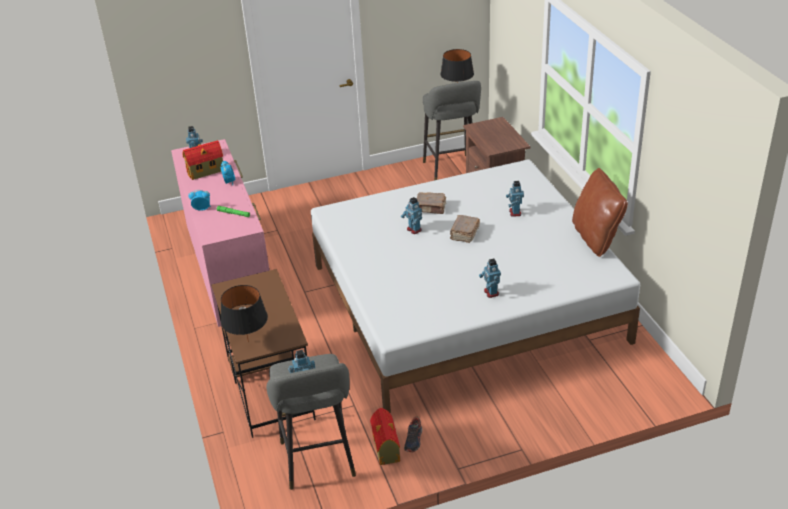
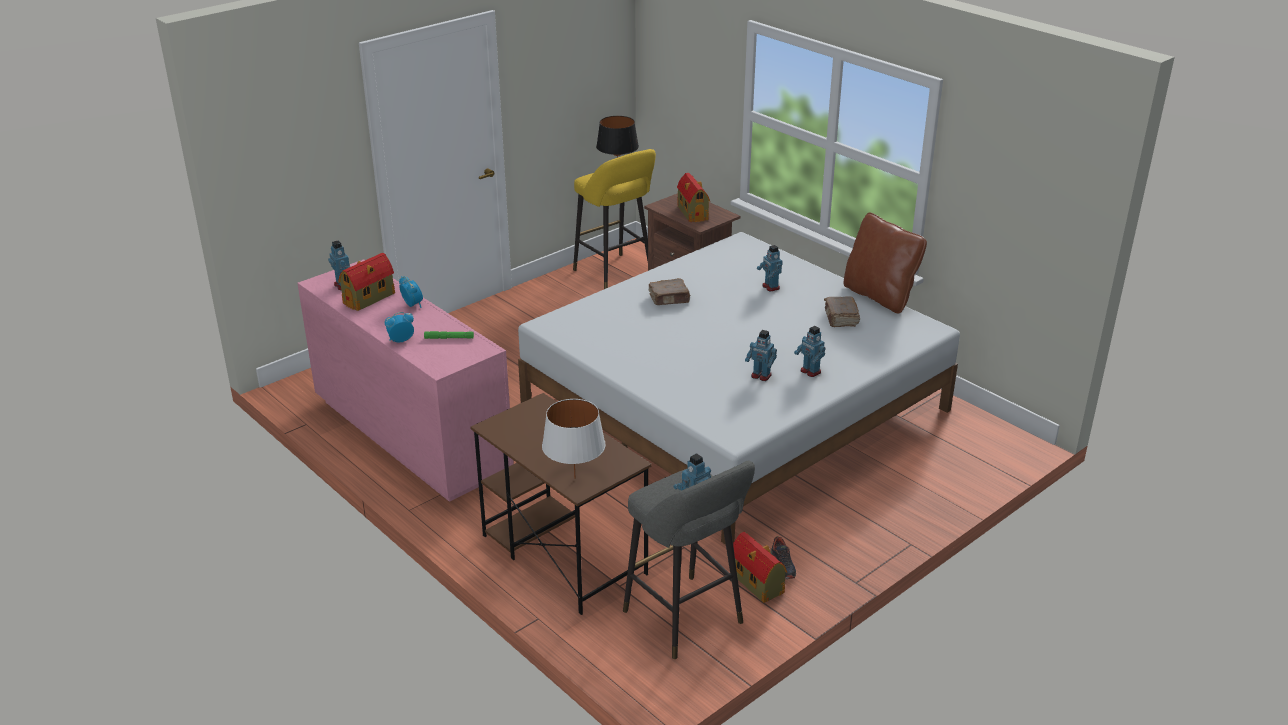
camera: 25 degrees left, 5 degrees down
(248, 342) = (575, 478): black table lamp -> white table lamp
(413, 230) = (667, 325): toy robot -> toy robot (761, 376)
(452, 171) = (616, 274): grey stool -> yellow stool
(464, 234) = (730, 318): brown book -> brown book (840, 318)
(495, 137) = (692, 212): none -> toy house

